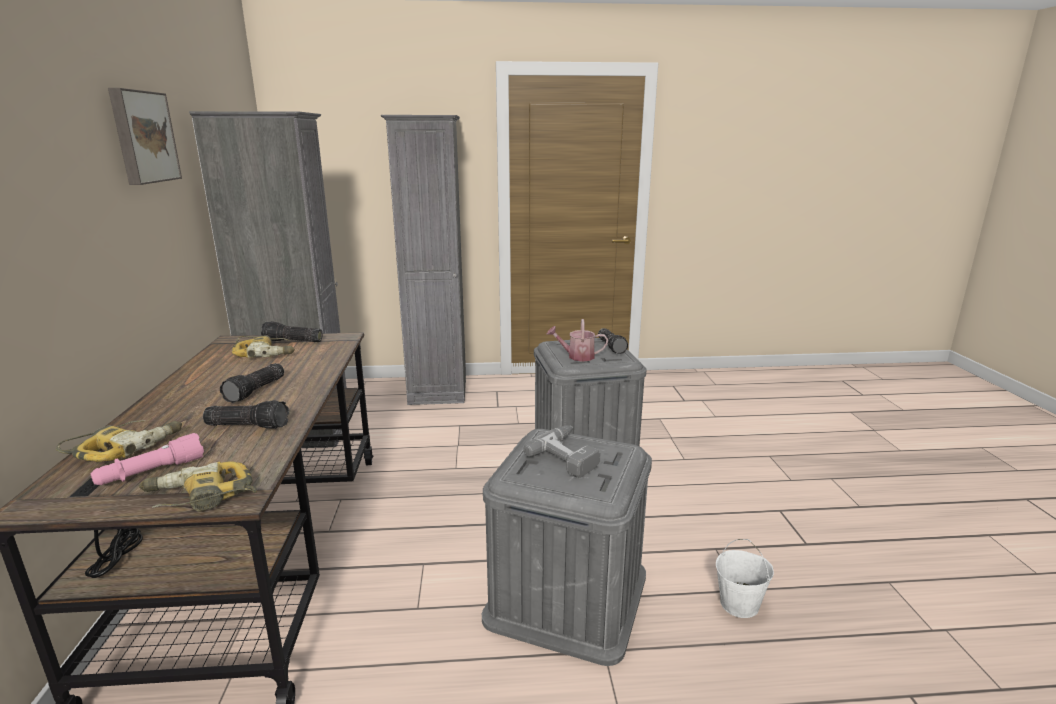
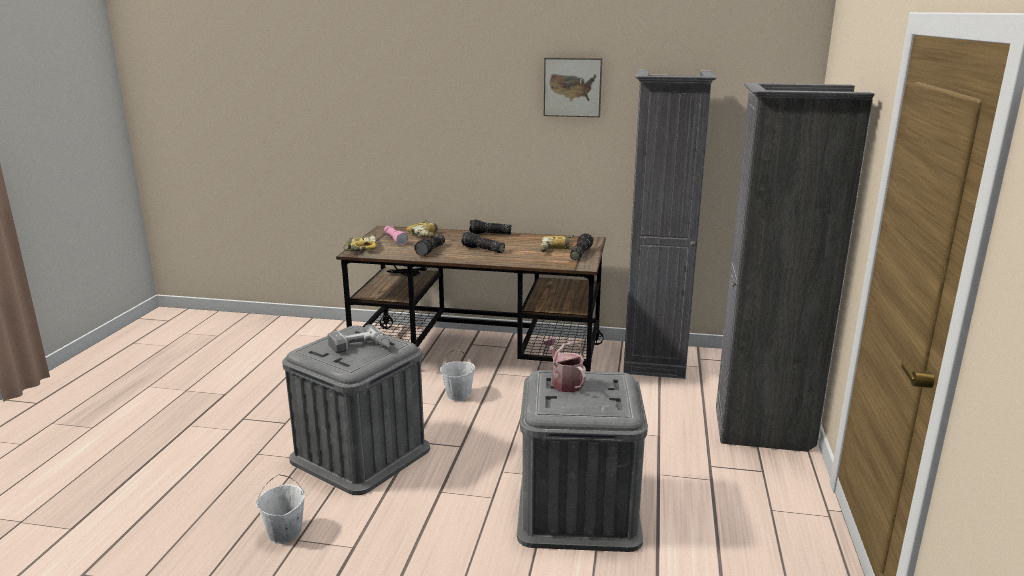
camera: 105 degrees right, 0 degrees up
(395, 549) = (458, 395): none -> white bucket
(577, 356) = (564, 382): watering can -> watering can turned 45 degrees counterclockwise
(612, 347) = (592, 410): flashlight -> flashlight (489, 234)

